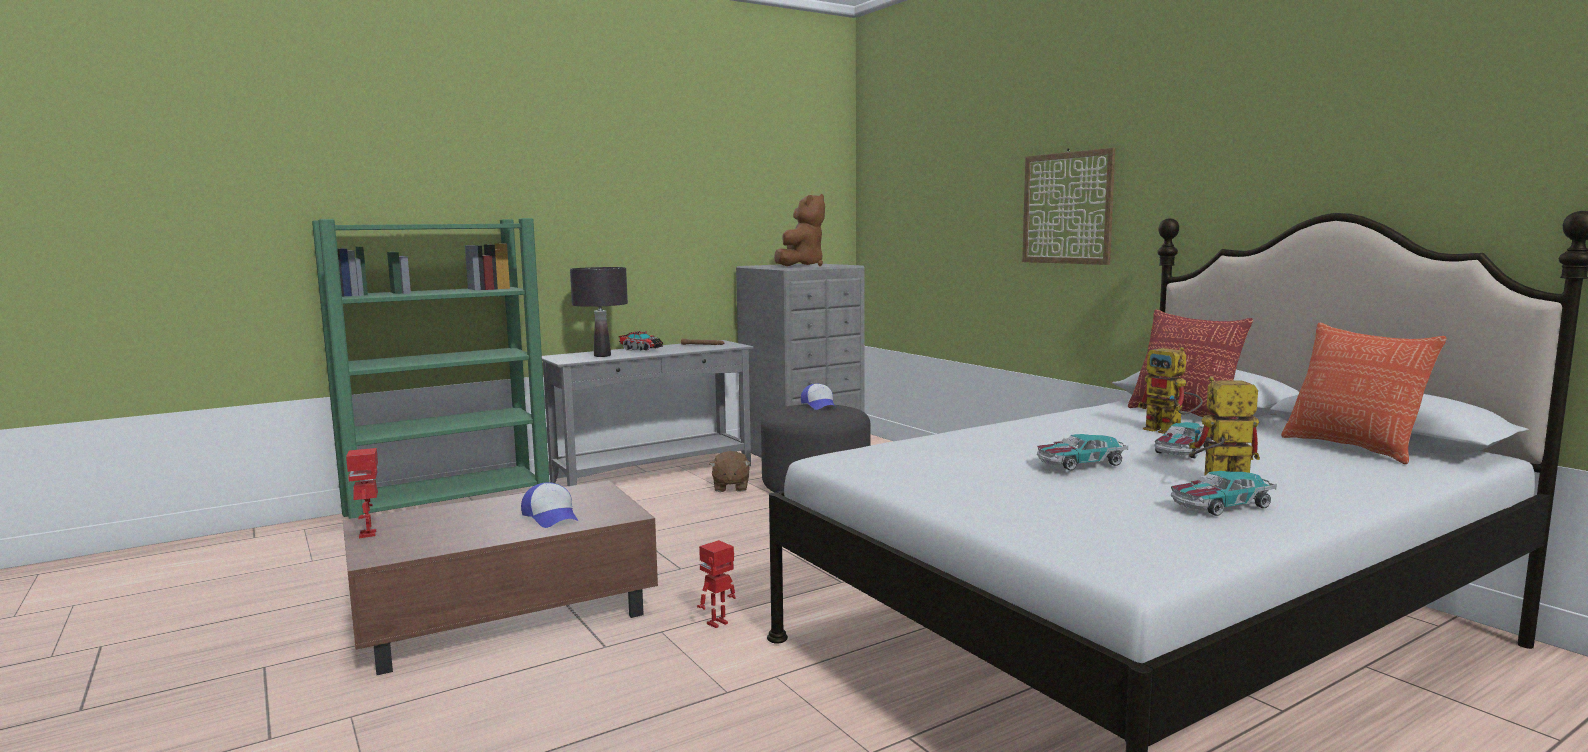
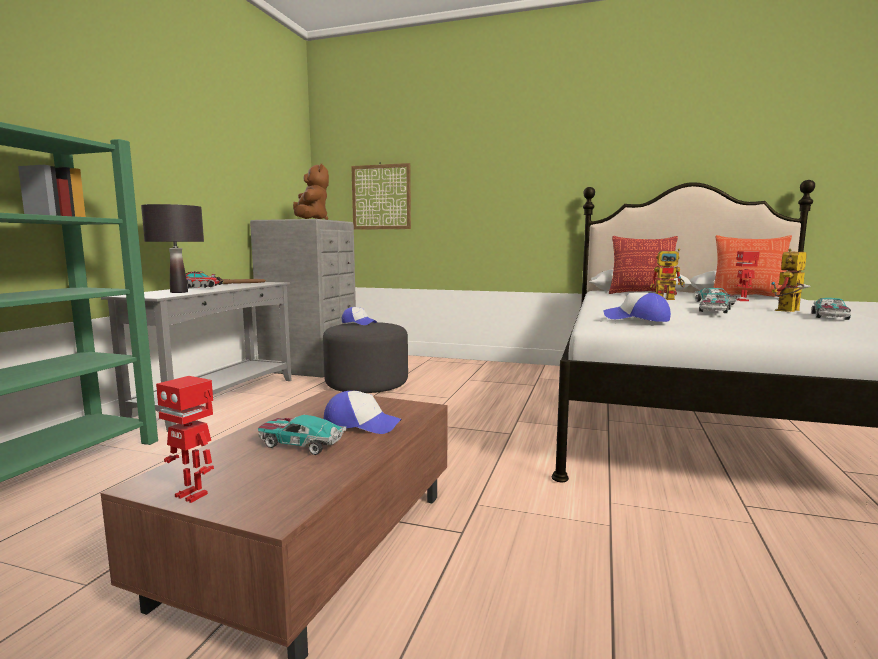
camera: 40 degrees left, 0 degrees up
(484, 520) = (300, 444): none -> toy car
(718, 624) = (501, 484): toy robot -> toy robot (743, 300)
(730, 487) = (306, 396): brown plush toy -> none
(889, 457) = (637, 319): none -> cap
(1067, 206) = (508, 181): picture -> picture (381, 196)

